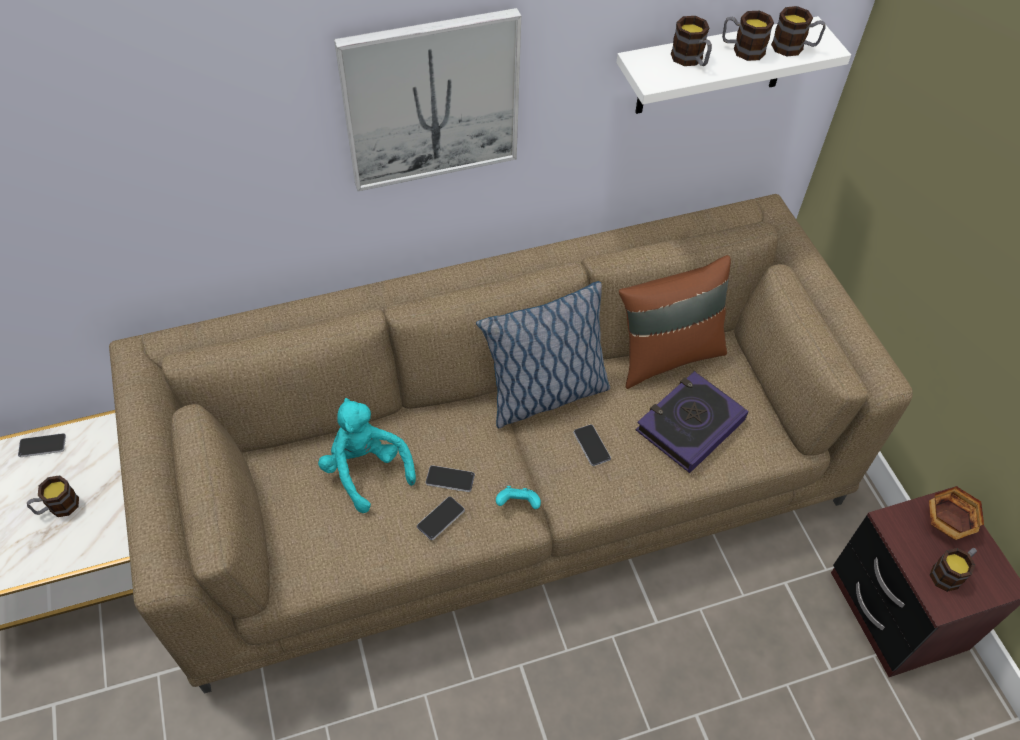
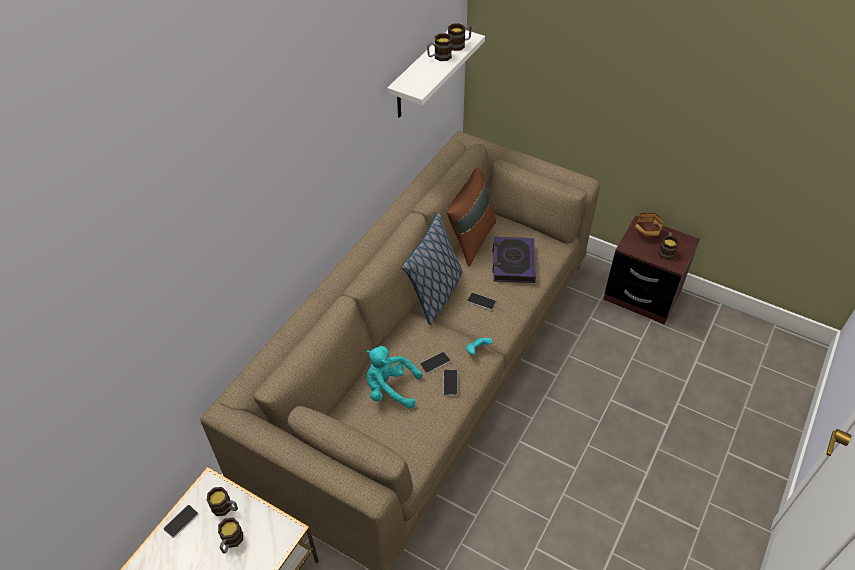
camera: 40 degrees left, 5 degrees down
(431, 100) = (321, 158): picture -> none
(691, 60) = (423, 73): mug -> mug (225, 508)

